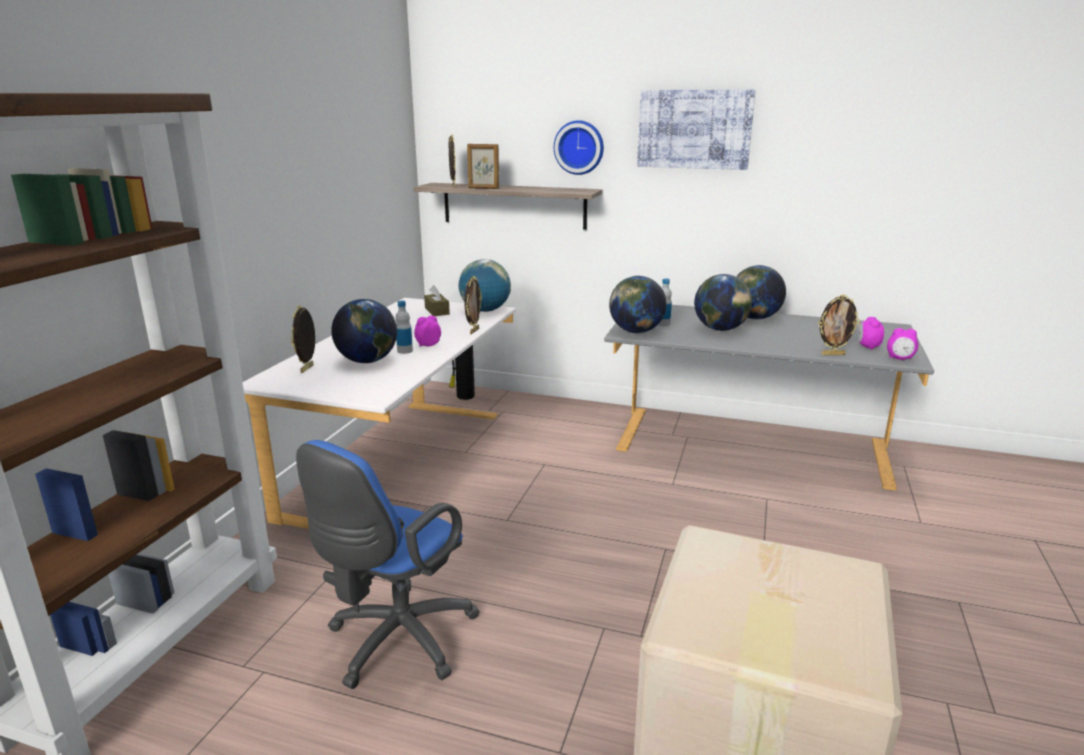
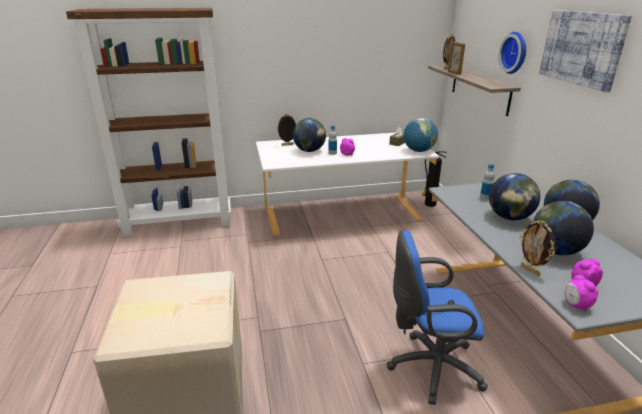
camera: 60 degrees right, 5 degrees up
(396, 643) = (212, 265): blue office chair -> blue office chair (430, 367)
(473, 331) = (382, 157): picture frame -> none
(636, 332) = (453, 193): globe -> globe (555, 251)

